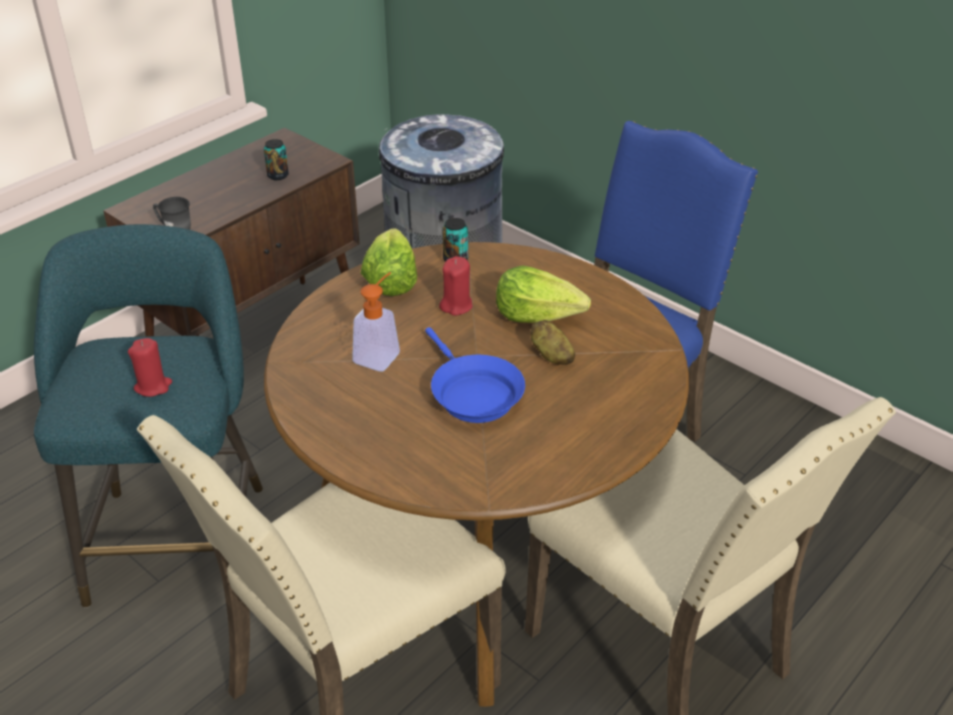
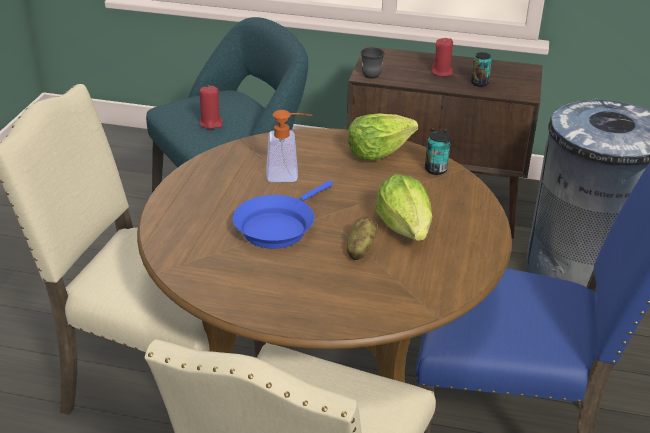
camera: 60 degrees right, 5 degrees down
(456, 305) = (377, 188): red candle -> red candle (442, 72)

